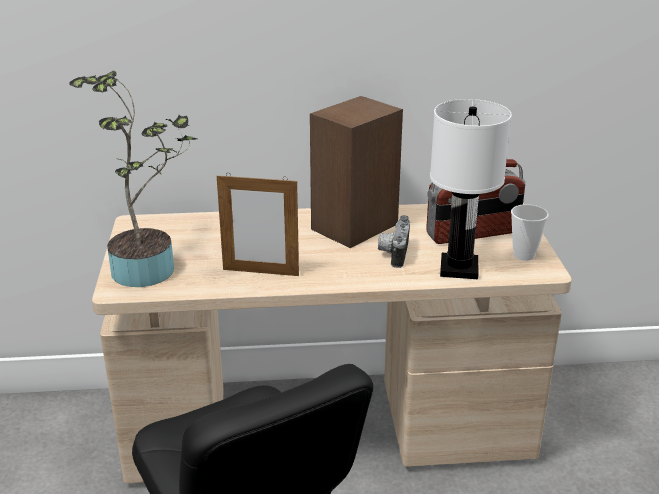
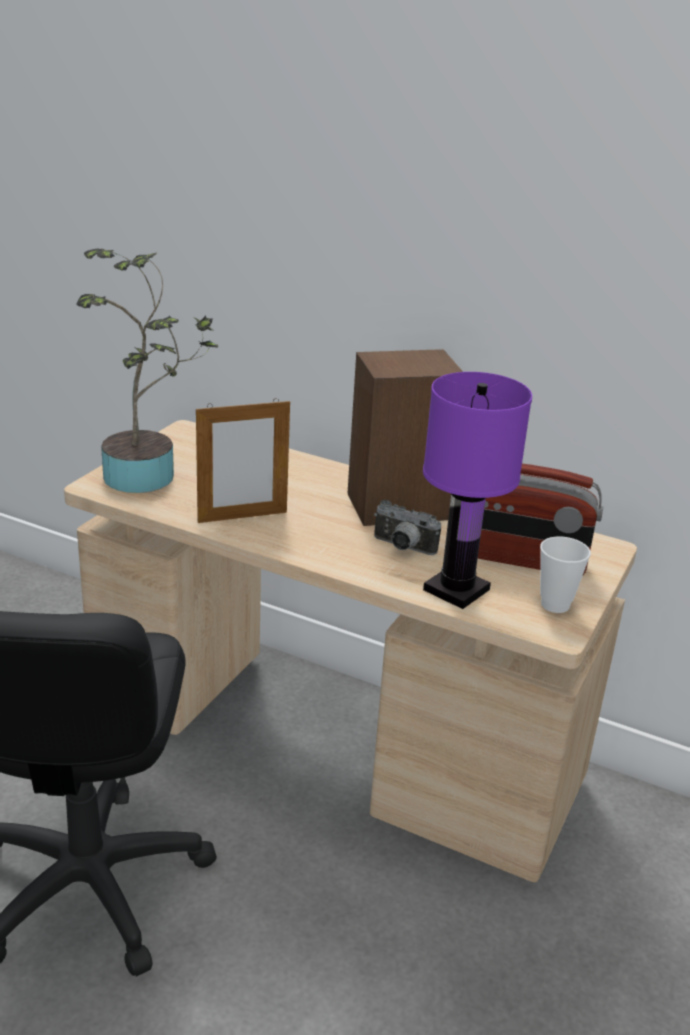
camera: 30 degrees right, 0 degrees up
(260, 272) = (242, 517): picture frame -> picture frame turned 60 degrees counterclockwise
(393, 253) = (402, 548): camera -> camera turned 105 degrees counterclockwise
(458, 269) = (455, 590): white table lamp -> purple table lamp

